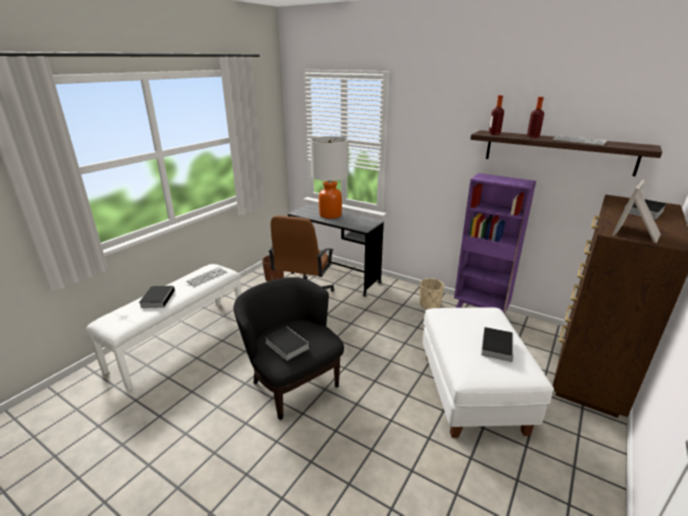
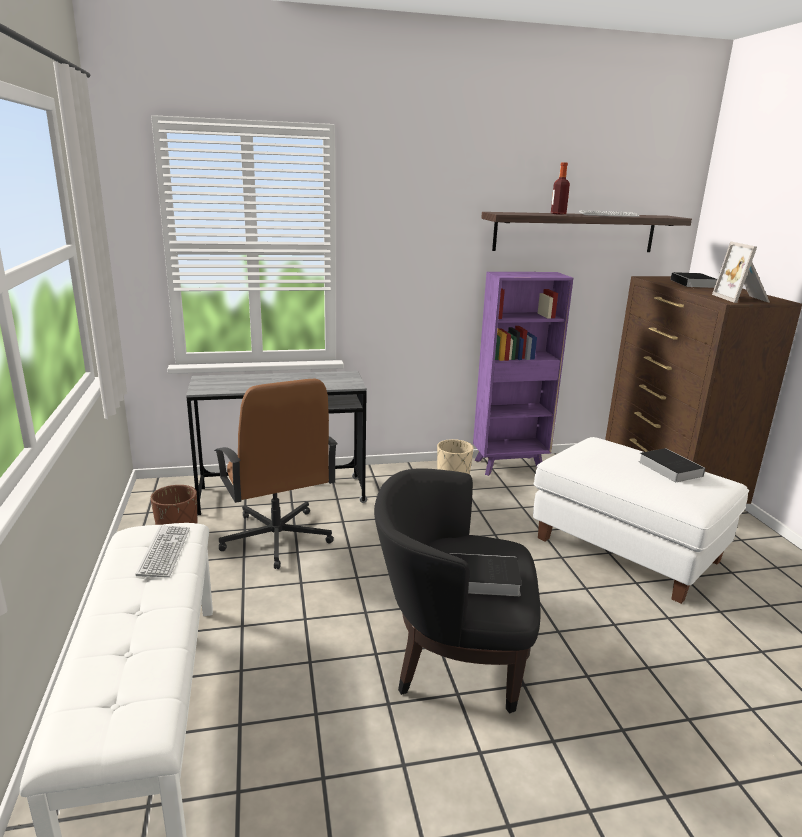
camera: 45 degrees left, 5 degrees down
(158, 298) = (127, 631): book -> none
(330, 215) = (266, 380): table lamp -> none
(494, 134) = (515, 213): bottle -> none

